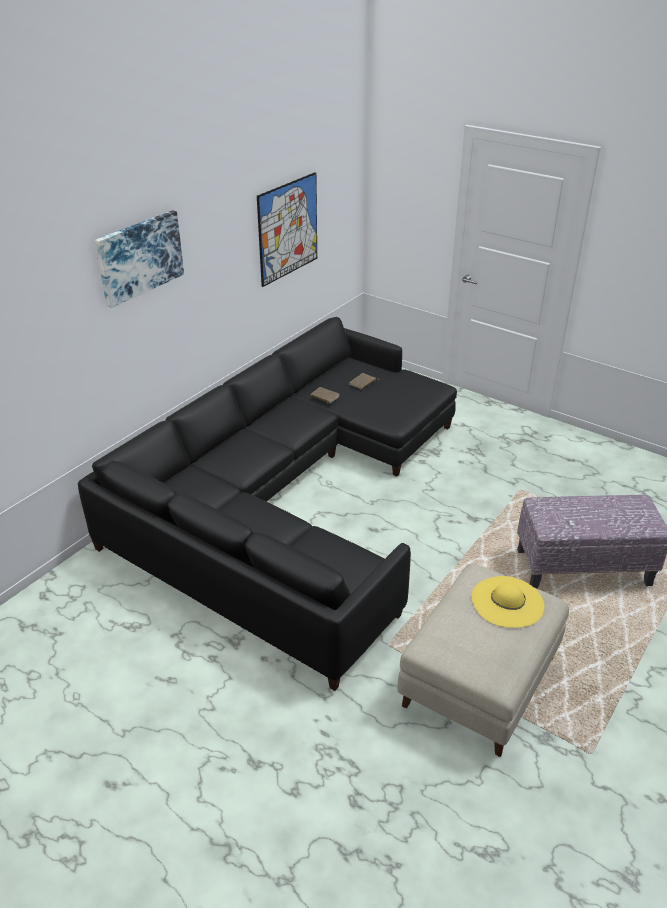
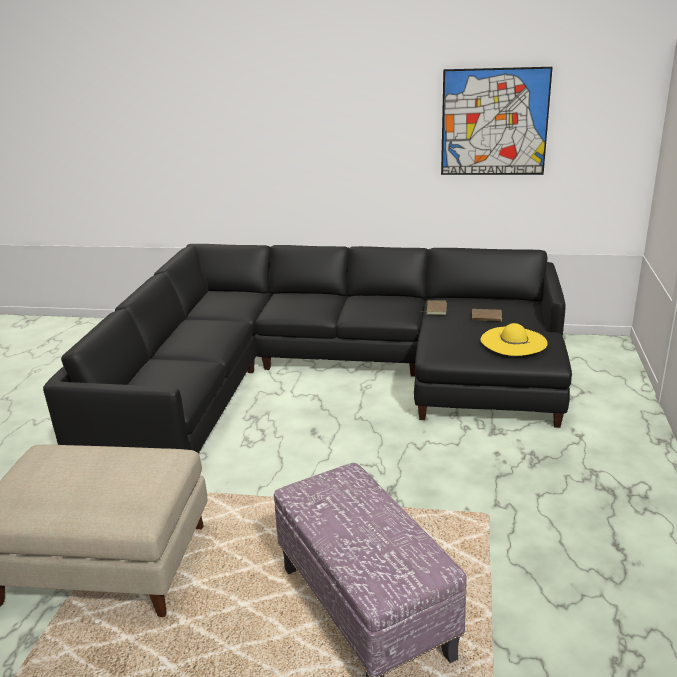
camera: 65 degrees right, 10 degrees down
(139, 257) = (277, 87): picture -> none
(507, 602) = (123, 482): yellow hat -> yellow hat (513, 341)

